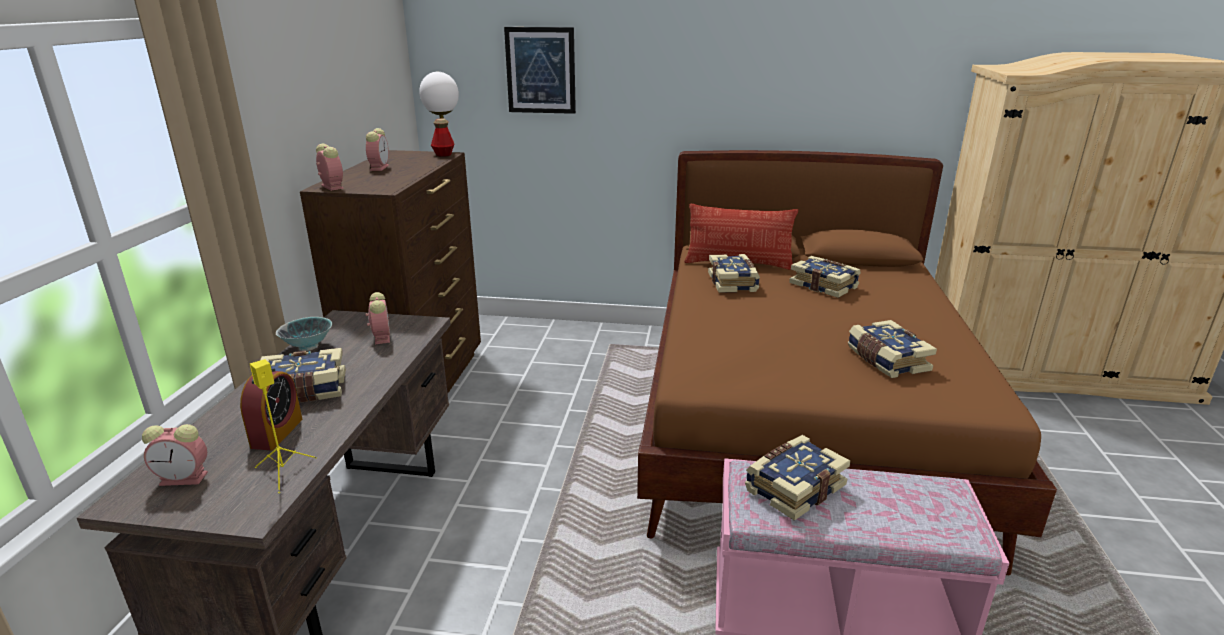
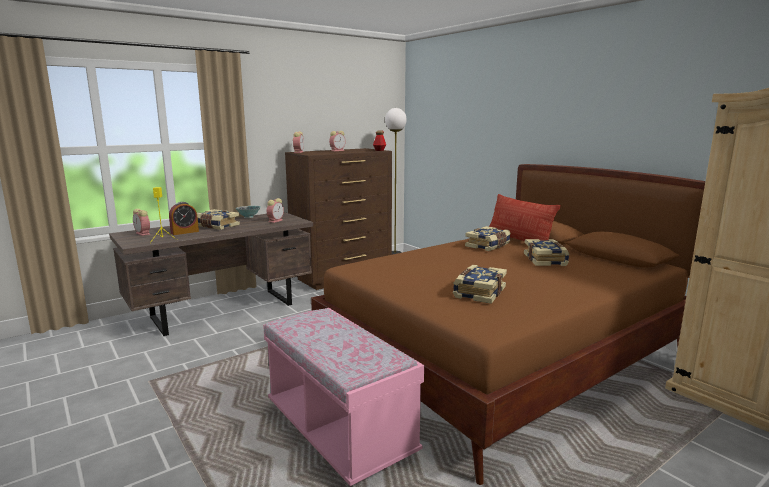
camera: 45 degrees right, 10 degrees down
(541, 70) = (457, 110): picture -> none
(793, 487) = (320, 322): book -> none

